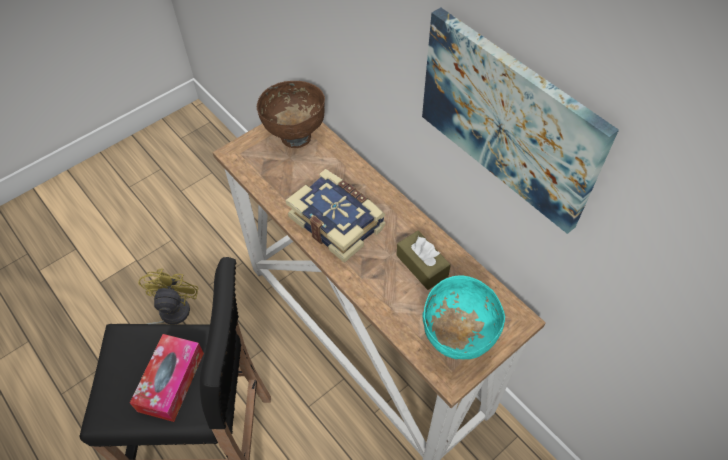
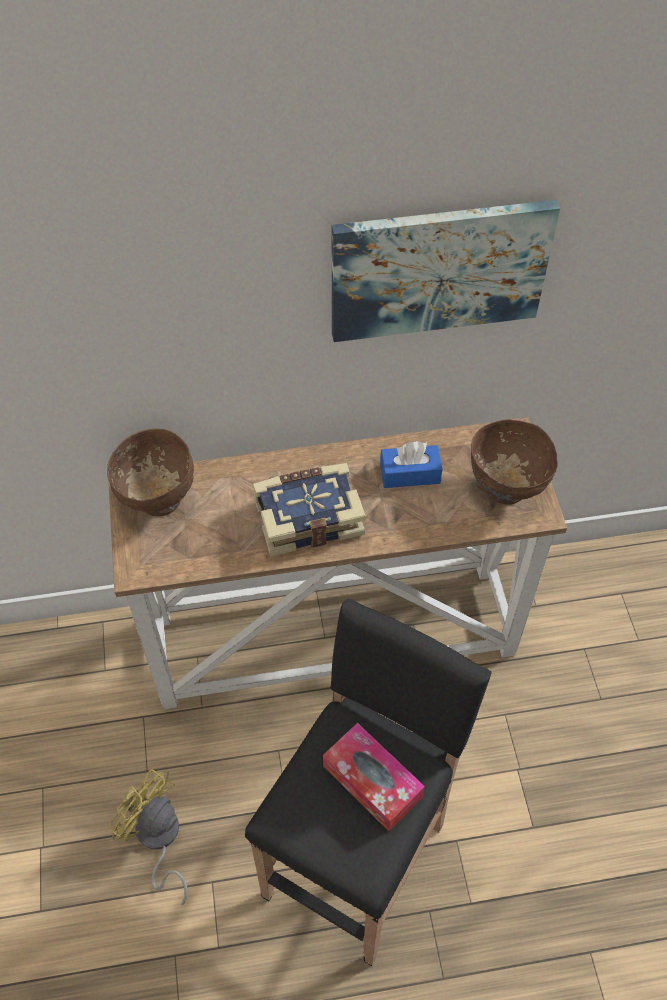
camera: 60 degrees left, 0 degrees up
(422, 265) = (410, 474): brown tissue box -> blue tissue box
(457, 339) = (505, 489): turquoise bowl -> brown bowl

